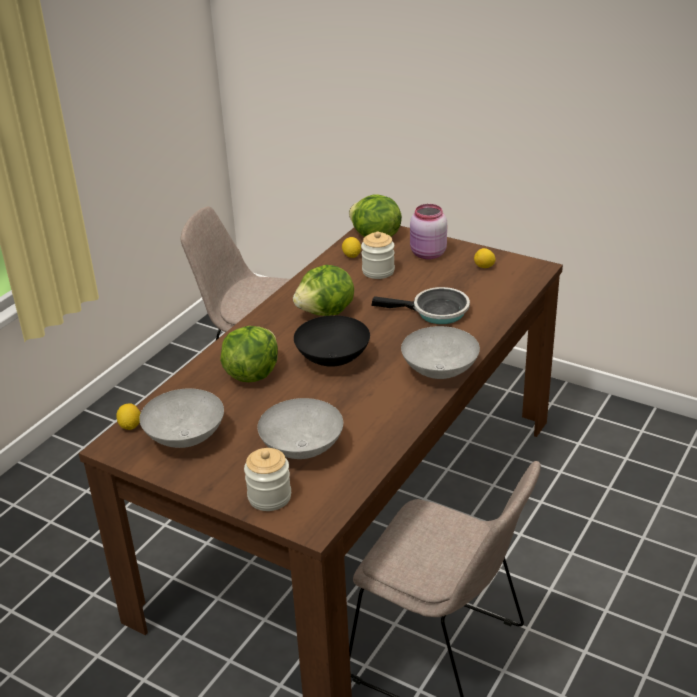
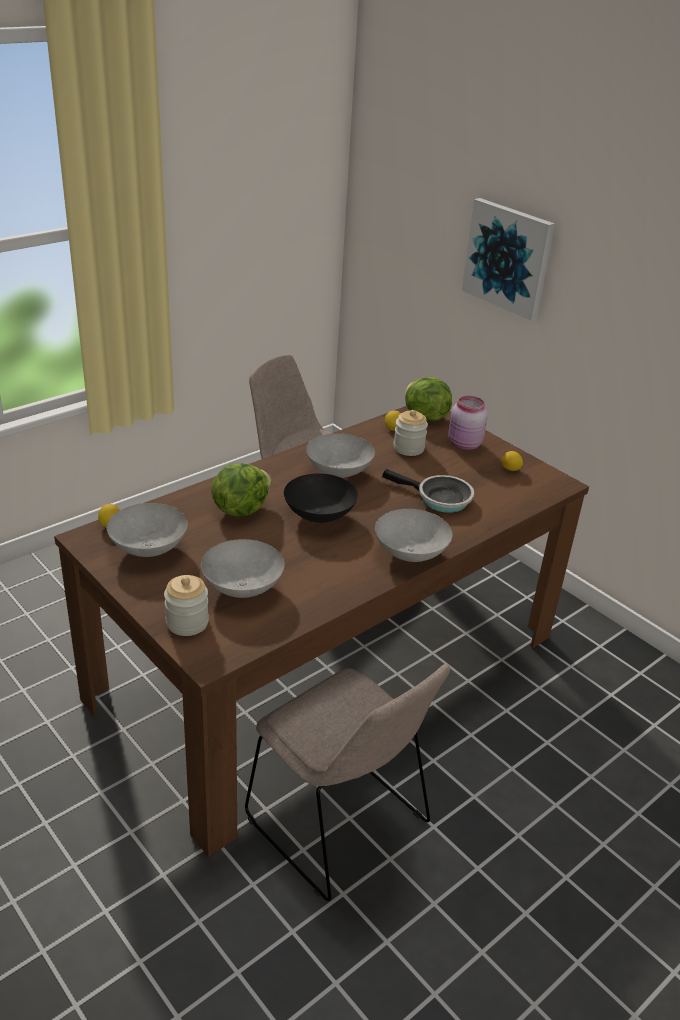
camera: 15 degrees right, 0 degrees up
(326, 312) = (339, 473): lettuce -> grey bowl
(416, 59) = (508, 258): none -> picture

